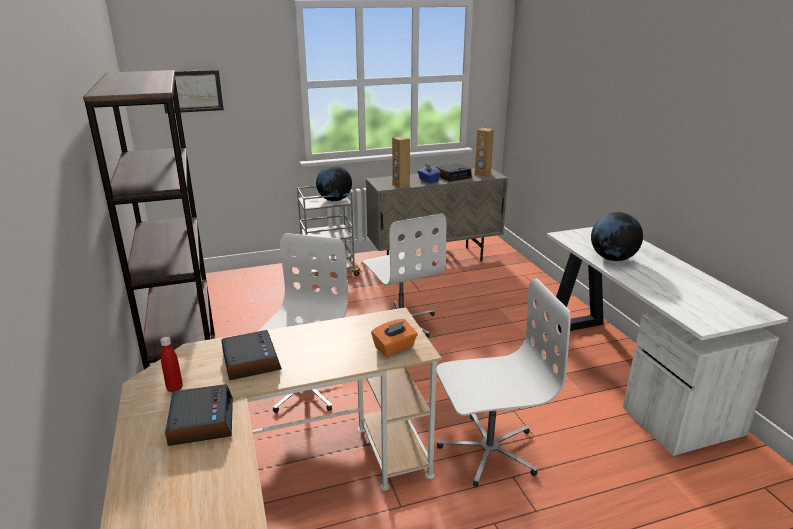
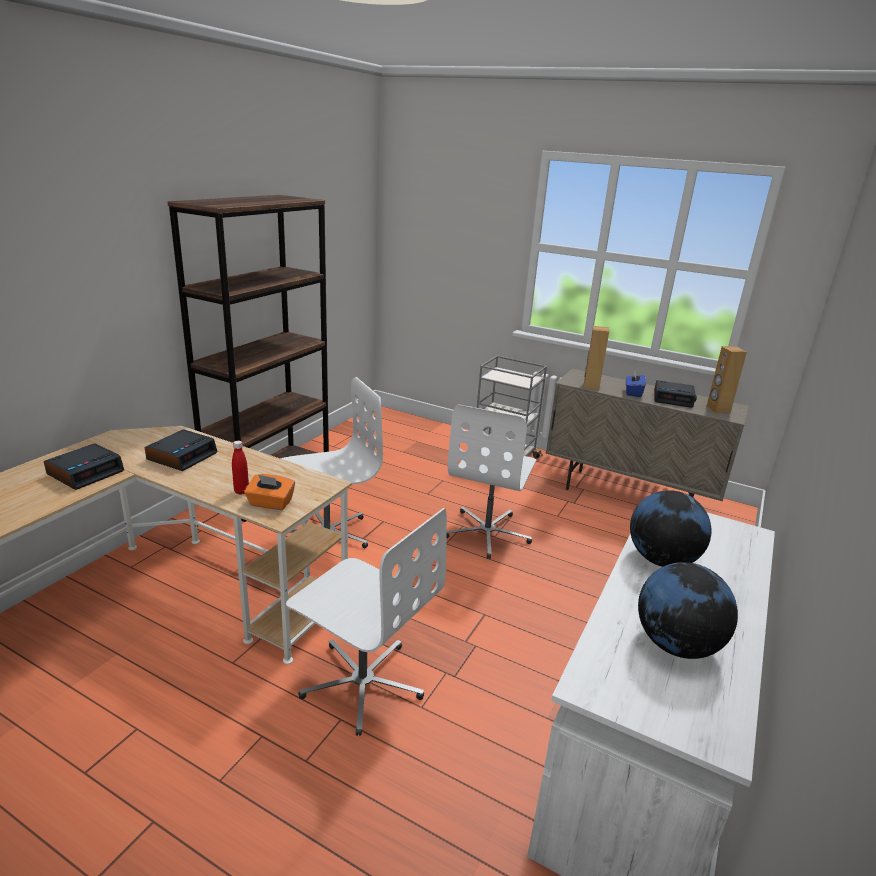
camera: 45 degrees right, 0 degrees up
(175, 388) = (119, 447): red bottle -> red bottle (241, 491)
(191, 91) = (429, 234): picture -> none
(334, 200) = (521, 380): globe -> globe (676, 645)

